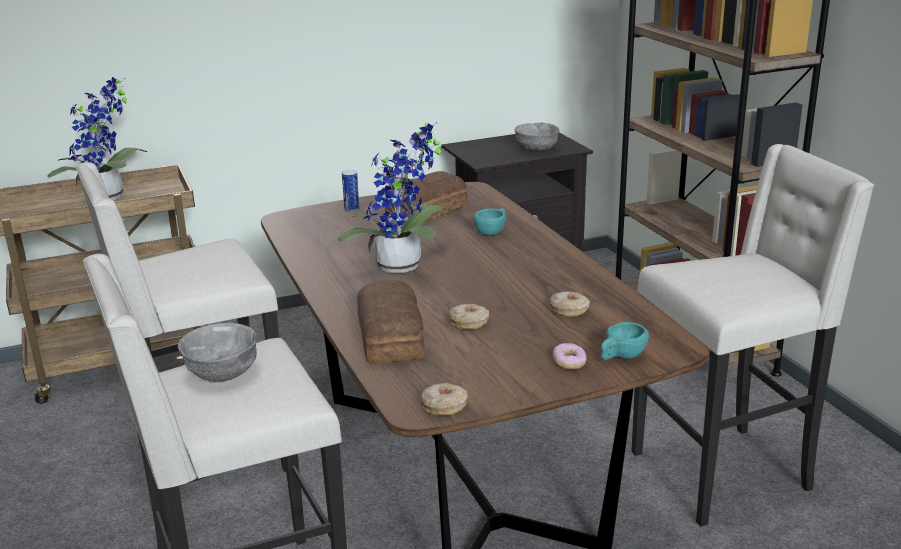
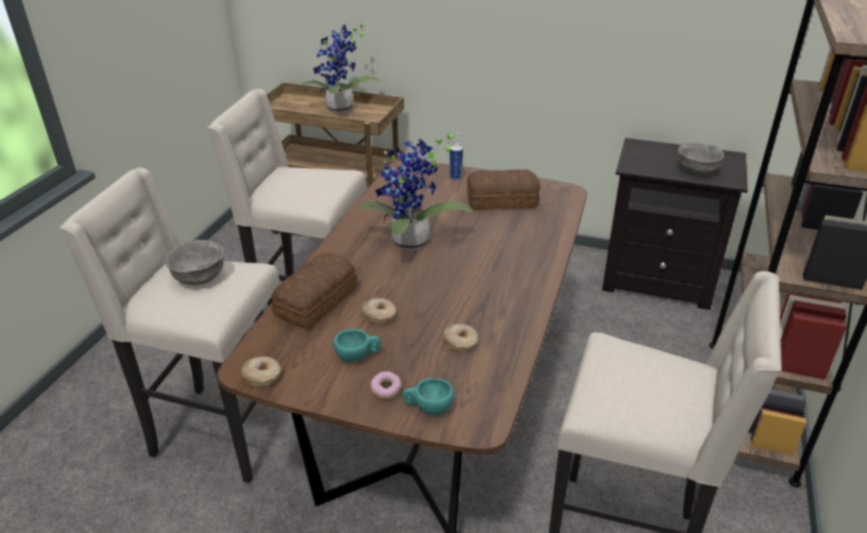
camera: 40 degrees right, 10 degrees up
(492, 232) = (518, 241): turquoise cup -> turquoise cup (358, 356)

